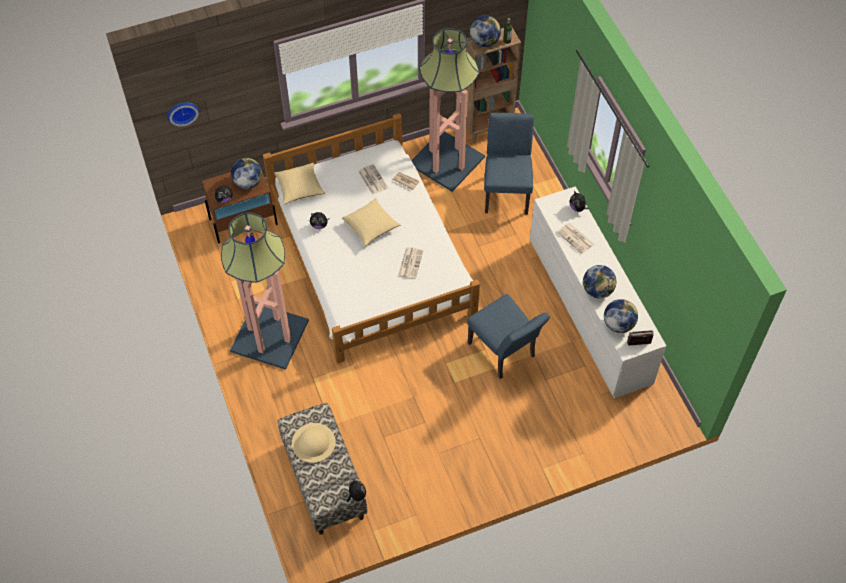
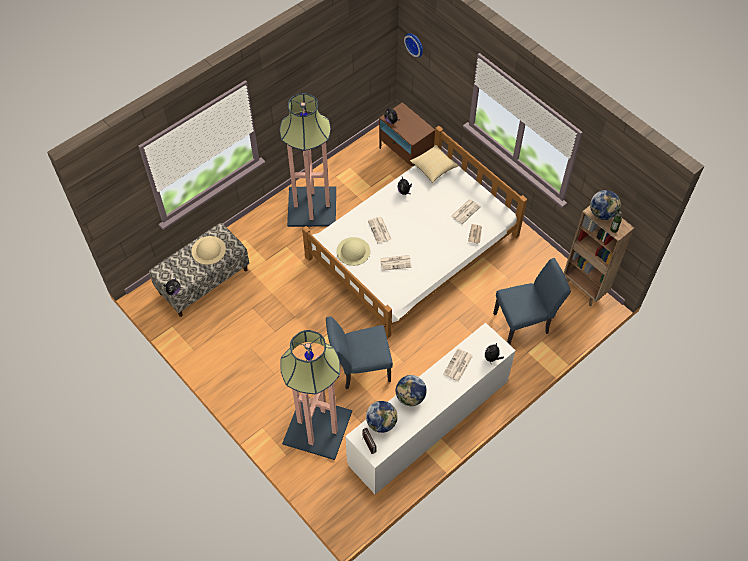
camera: 70 degrees right, 0 degrees up
(248, 182) = (413, 129): globe -> none
(361, 264) = (380, 230): none -> newspaper
(371, 226) = (418, 225): pillow -> none
(377, 298) = (353, 251): none -> beige hat
(447, 161) = (533, 269): floor lamp -> floor lamp (317, 428)
(504, 353) = (359, 369): blue chair -> blue chair turned 45 degrees clockwise

